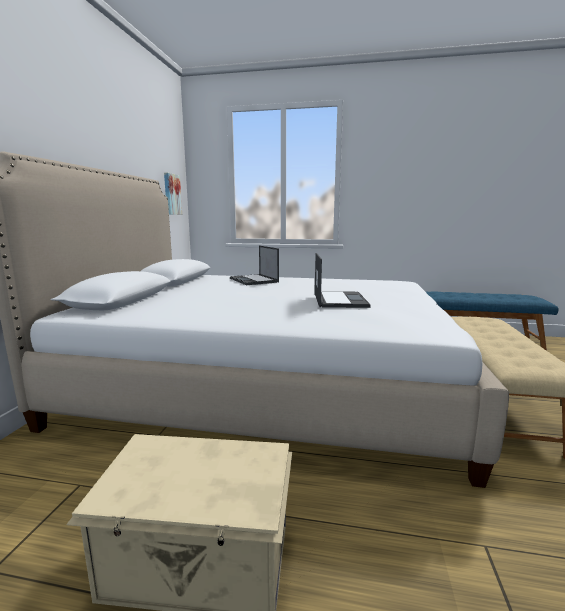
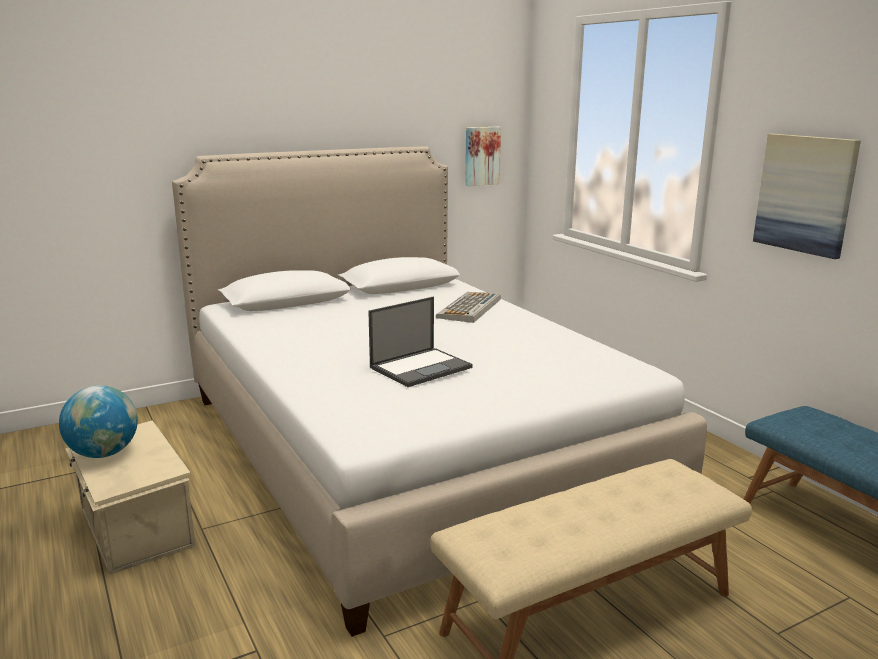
camera: 50 degrees right, 5 degrees up
(161, 487) = (104, 453): none -> globe
(254, 280) = (469, 308): laptop -> keyboard
(399, 193) = (805, 194): none -> picture

